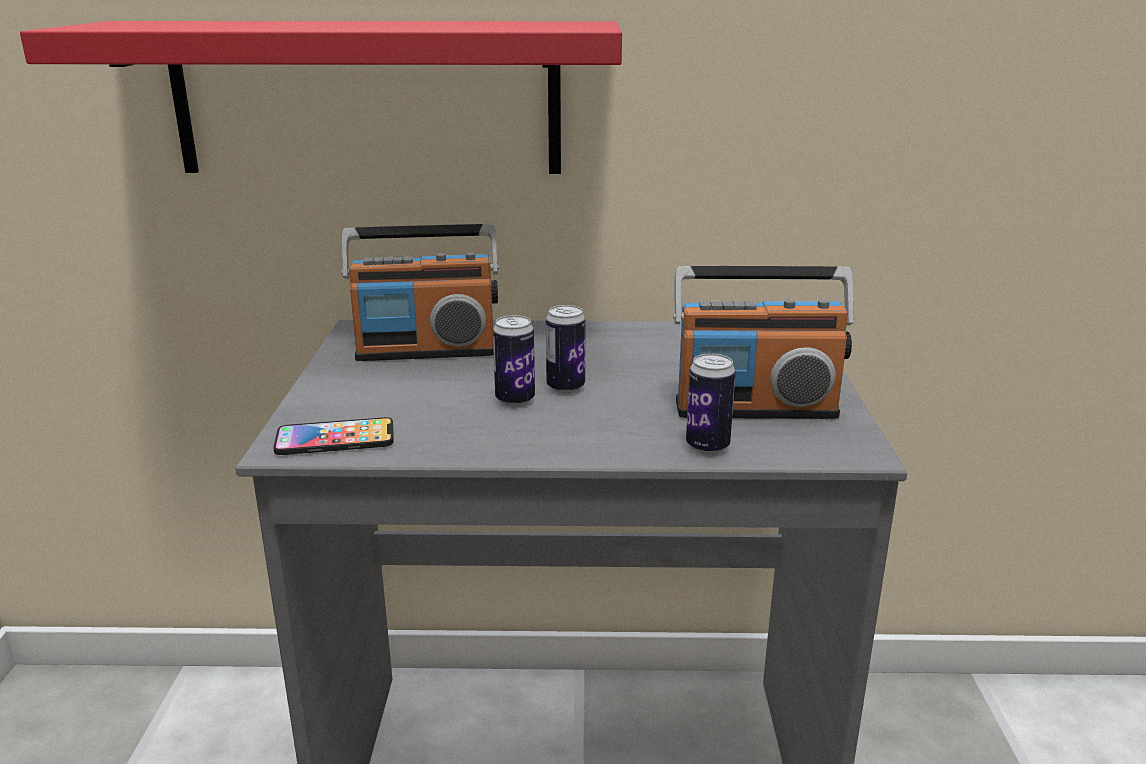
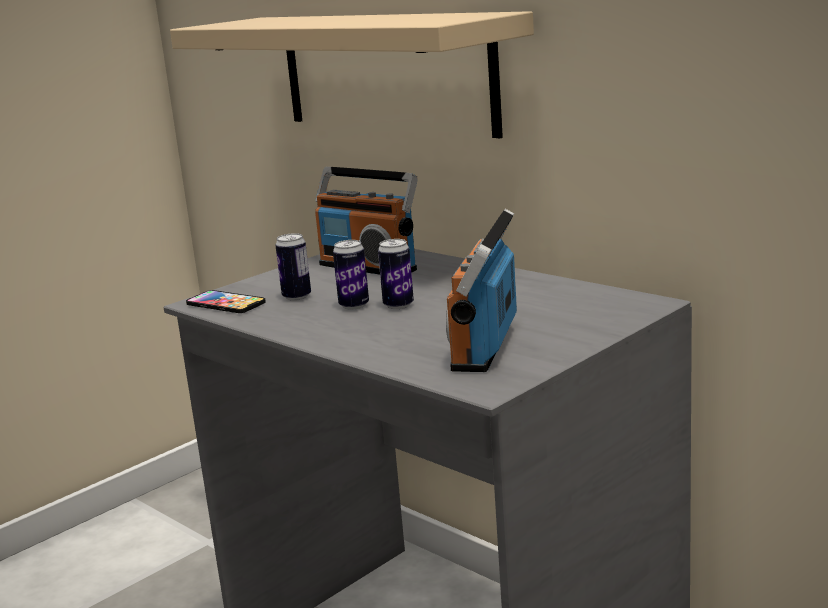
camera: 45 degrees right, 5 degrees down
(367, 99) = (385, 72): red shelf -> beige shelf
(707, 446) = (399, 358): can -> can (296, 297)
(755, 408) = (484, 346): radio -> radio turned 60 degrees clockwise

